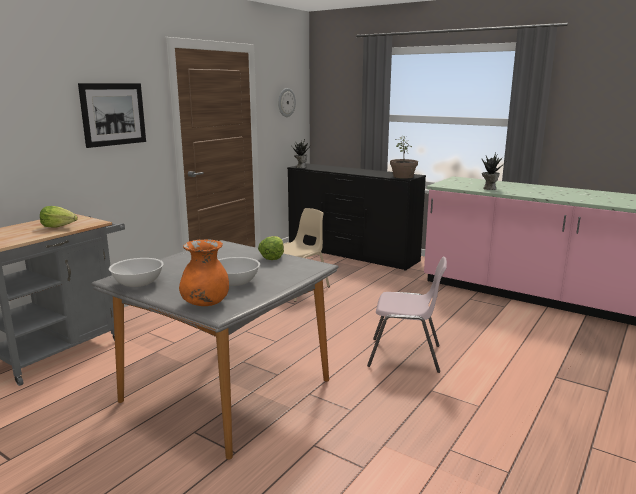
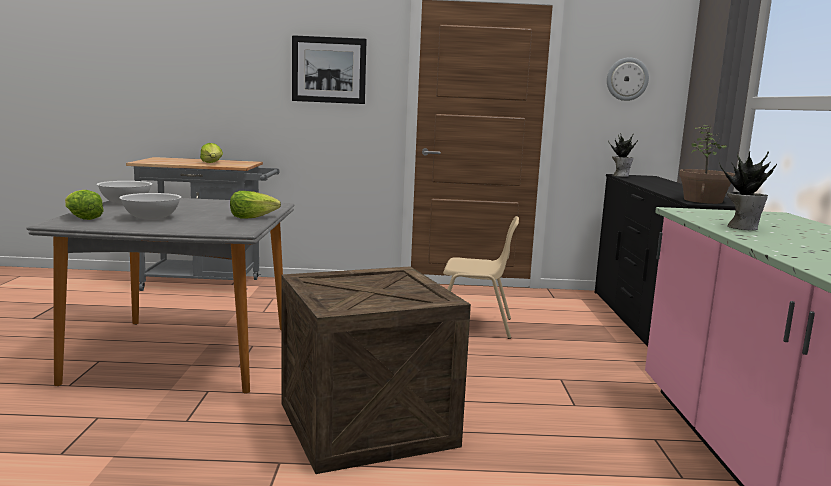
camera: 55 degrees right, 5 degrees down
(205, 303) = (82, 218): orange vase -> lettuce
(406, 356) = (365, 425): pink chair -> crate

